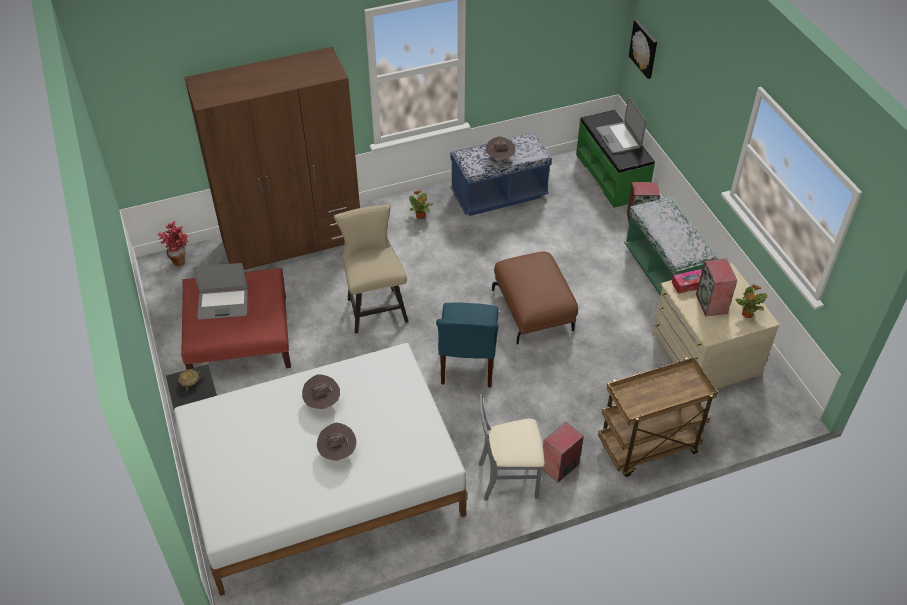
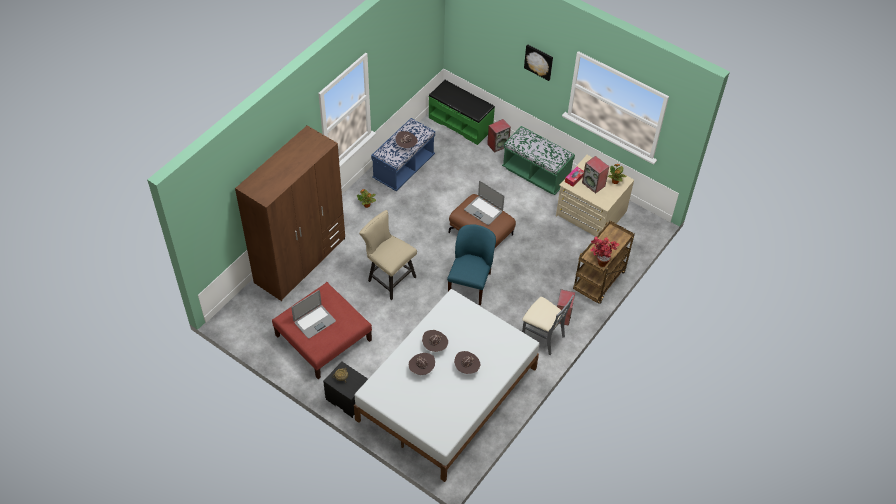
camera: 35 degrees left, 5 degrees up
(180, 259) = (237, 309): potted plant -> potted plant (600, 261)
(280, 422) = (421, 369): none -> brown hat
(467, 363) = (470, 284): blue chair -> blue chair turned 135 degrees counterclockwise
(509, 478) = (542, 337): grey chair -> grey chair turned 105 degrees counterclockwise
(619, 138) = (463, 99): laptop -> laptop (483, 210)
(644, 48) = (465, 38): picture -> picture (539, 61)

